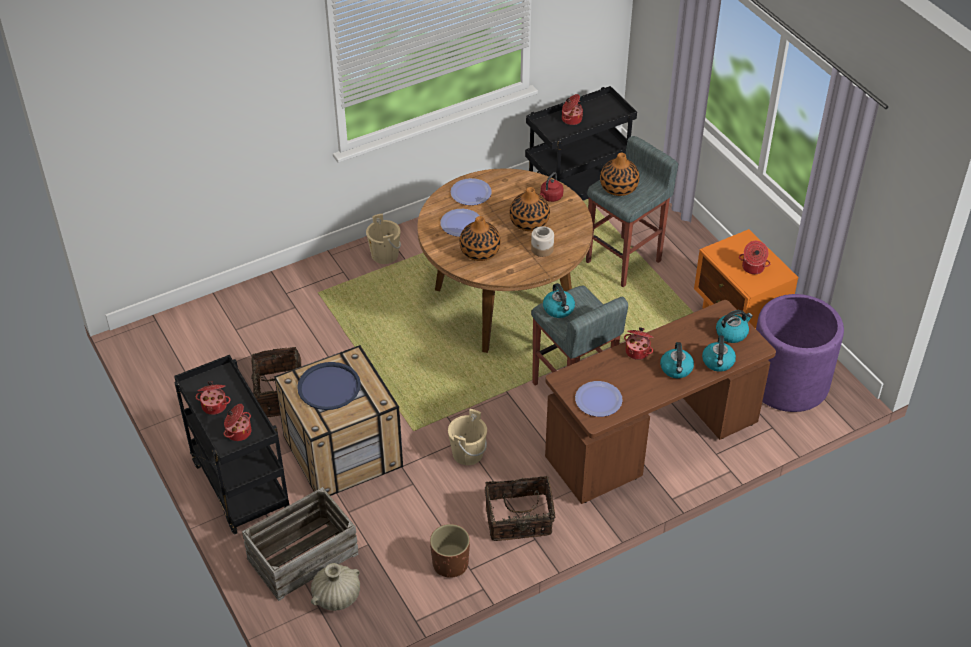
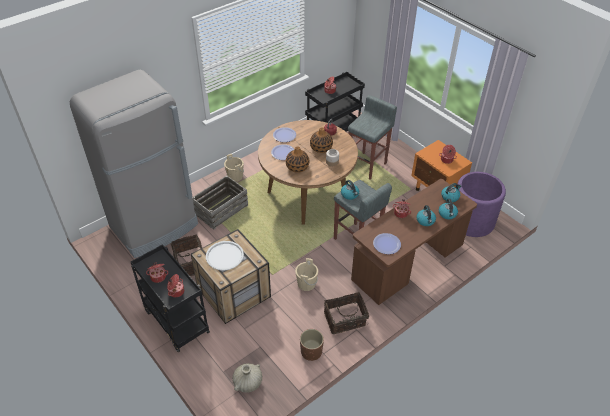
camera: 10 degrees left, 0 degrees up
(232, 325) = (155, 226): none -> grey fridge
(303, 557) = (222, 360): crate -> crate (221, 210)
(329, 387) = (224, 256): blue tray -> white tray
(618, 187) = (365, 124): vase -> none

